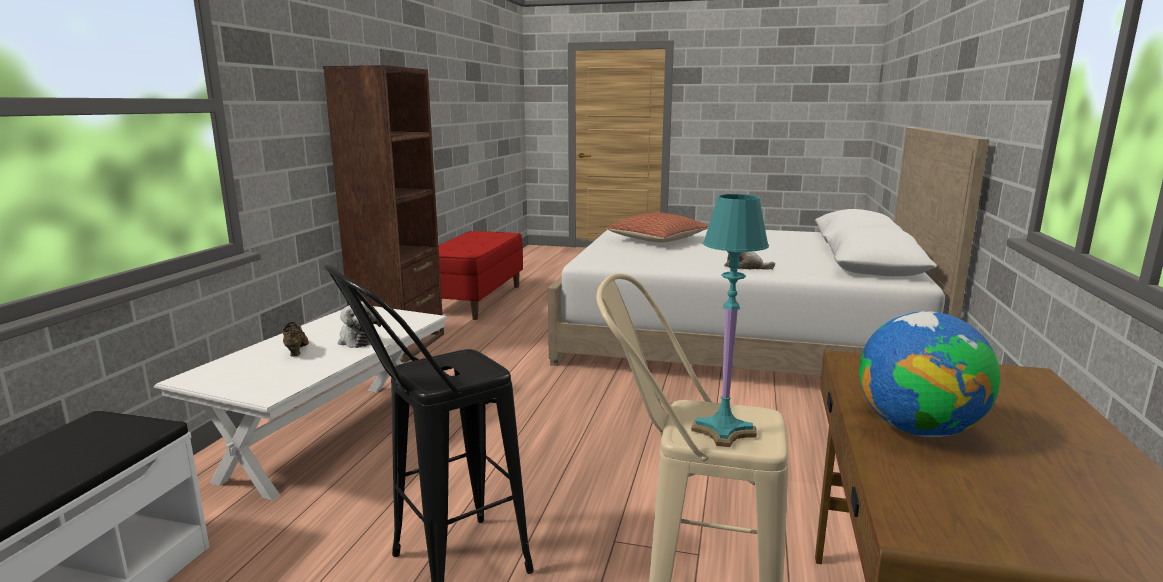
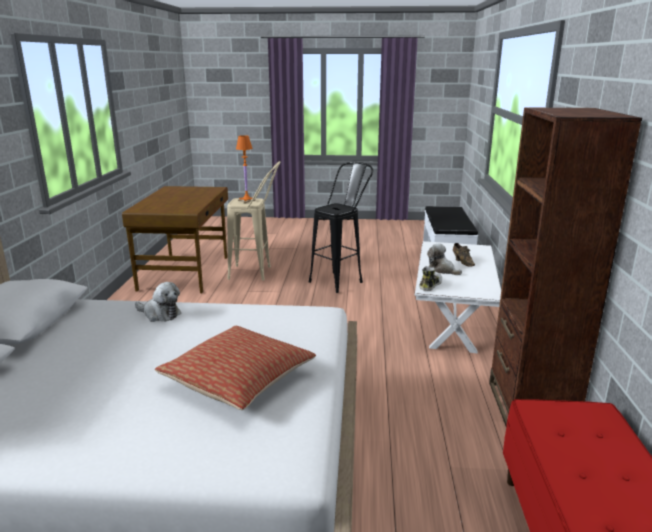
camera: 170 degrees right, 5 degrees up
(413, 322) = (429, 285): none -> shoe
(724, 431) = (246, 200): turquoise table lamp -> orange table lamp
(918, 429) = (196, 198): globe -> none

